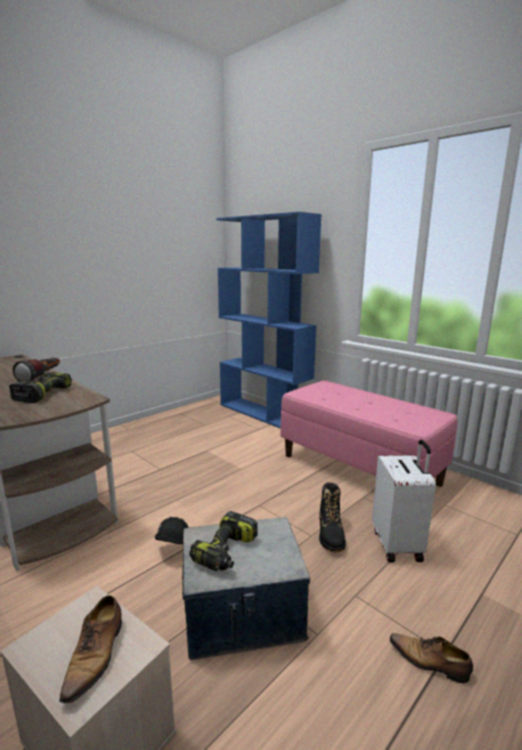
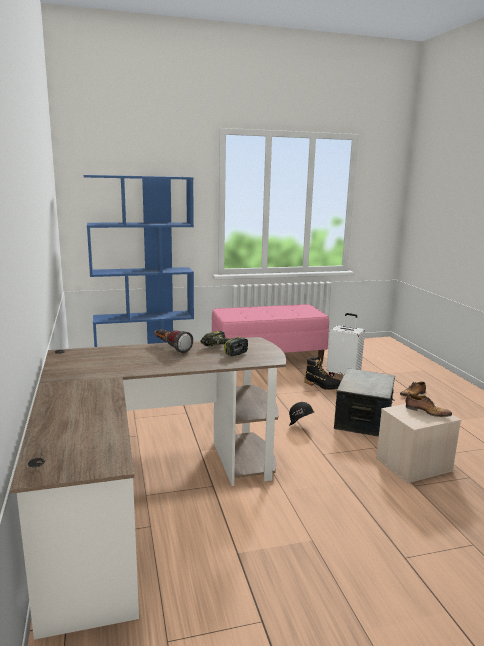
camera: 60 degrees left, 0 degrees up
(226, 552) = (366, 385): power drill -> none

